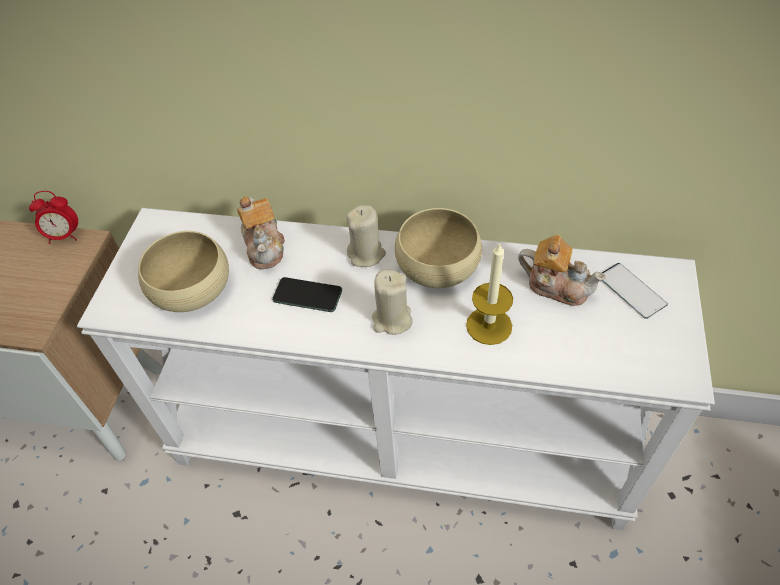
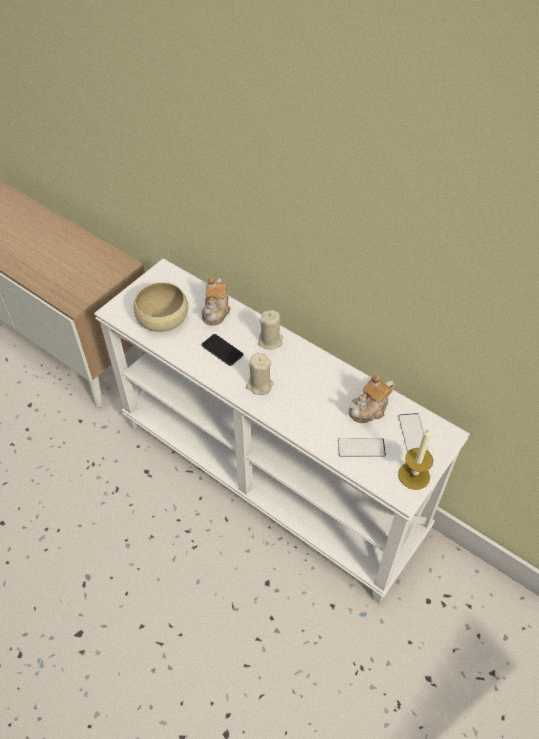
camera: 25 degrees right, 0 degrees up
(65, 236) = (117, 256): alarm clock -> none
(437, 265) = (307, 366): beige bowl -> none
(489, 325) = (312, 413): candle -> candle (414, 475)
(557, 285) = (369, 409): teapot -> teapot turned 90 degrees clockwise
(585, 340) = (361, 447): none -> phone

